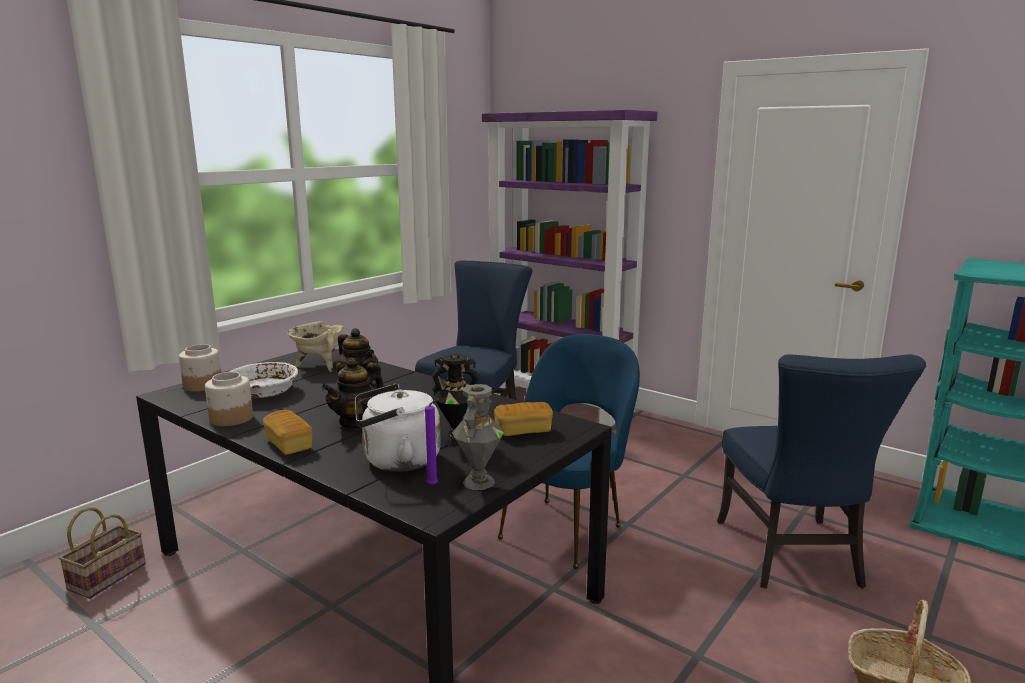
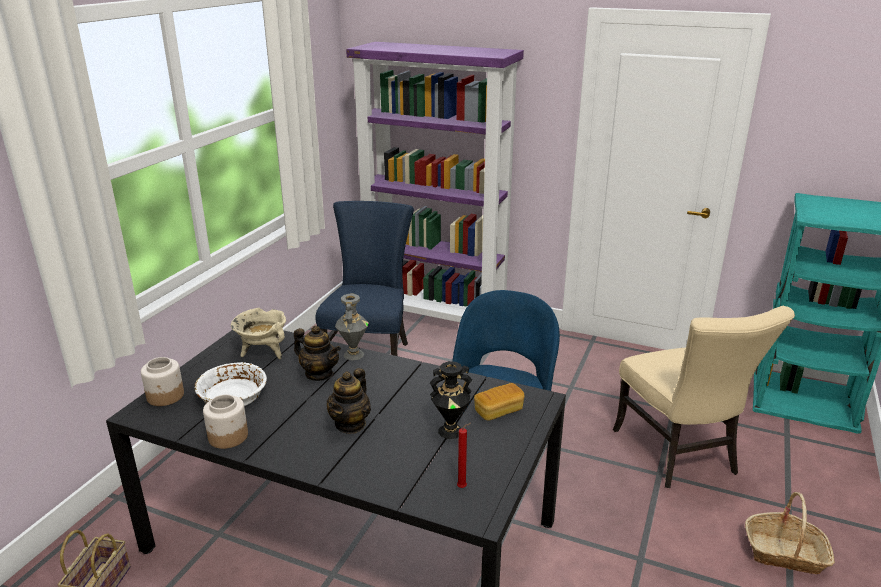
camera: 15 degrees left, 10 degrees up
(289, 444) = (307, 461): bread -> none
(397, 461) = (415, 465): white kettle -> none
(434, 485) = (463, 487): purple candle -> red candle
(478, 481) = (495, 476): grey vase -> grey vase (353, 354)
(793, 557) = (680, 455): blue chair -> beige chair

